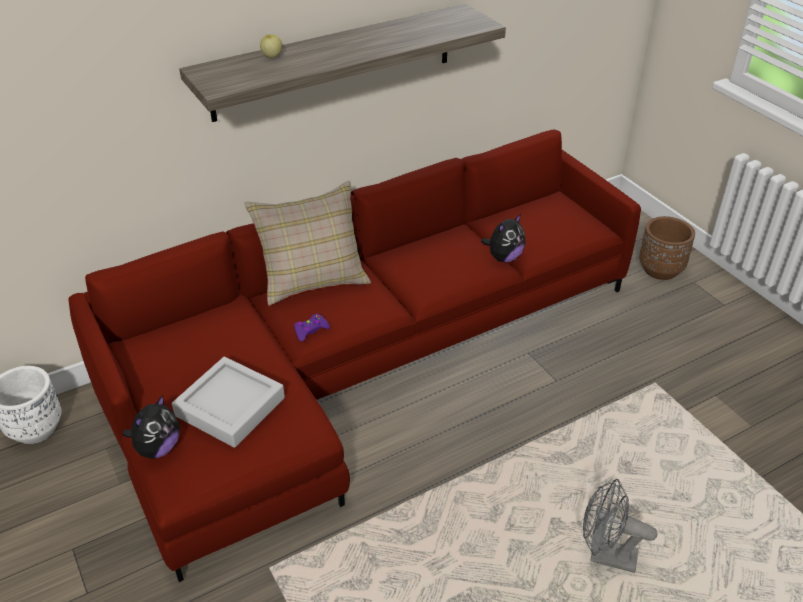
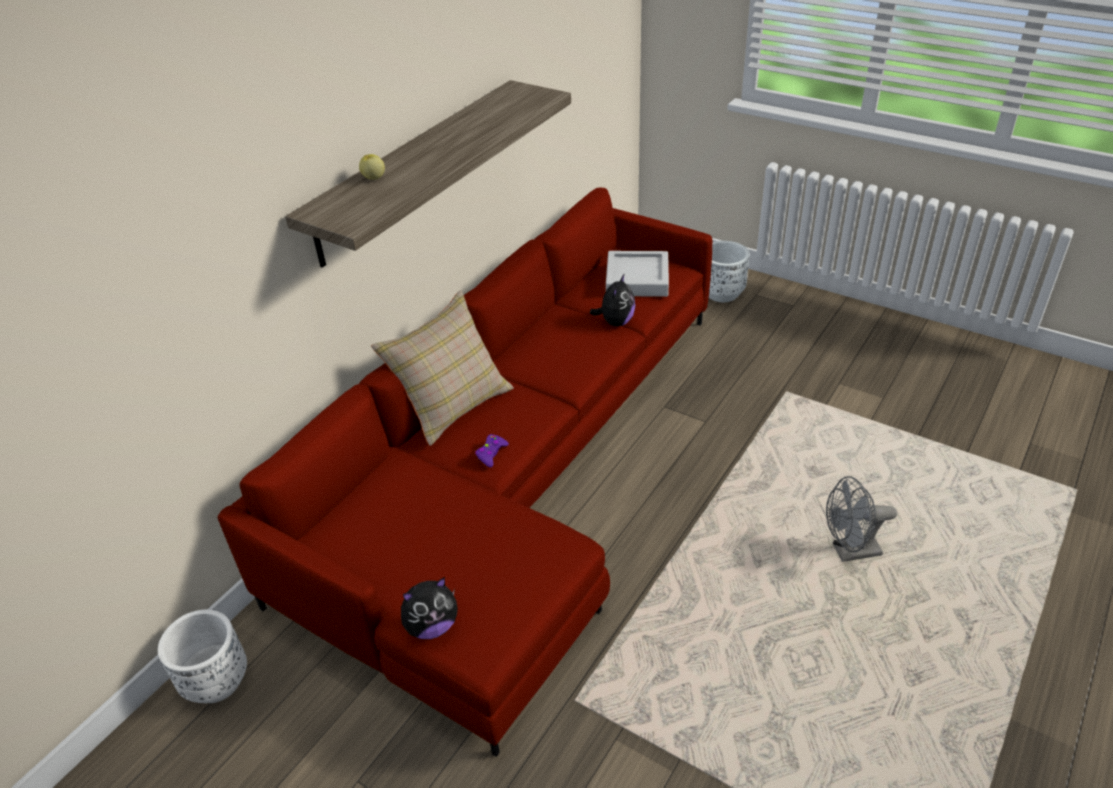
camera: 25 degrees left, 0 degrees up
(157, 448) = (431, 626): plush toy -> plush toy turned 60 degrees clockwise
(230, 407) = (475, 555): grey tray -> grey tray (637, 279)
(660, 270) = (722, 293): brown planter -> white planter

